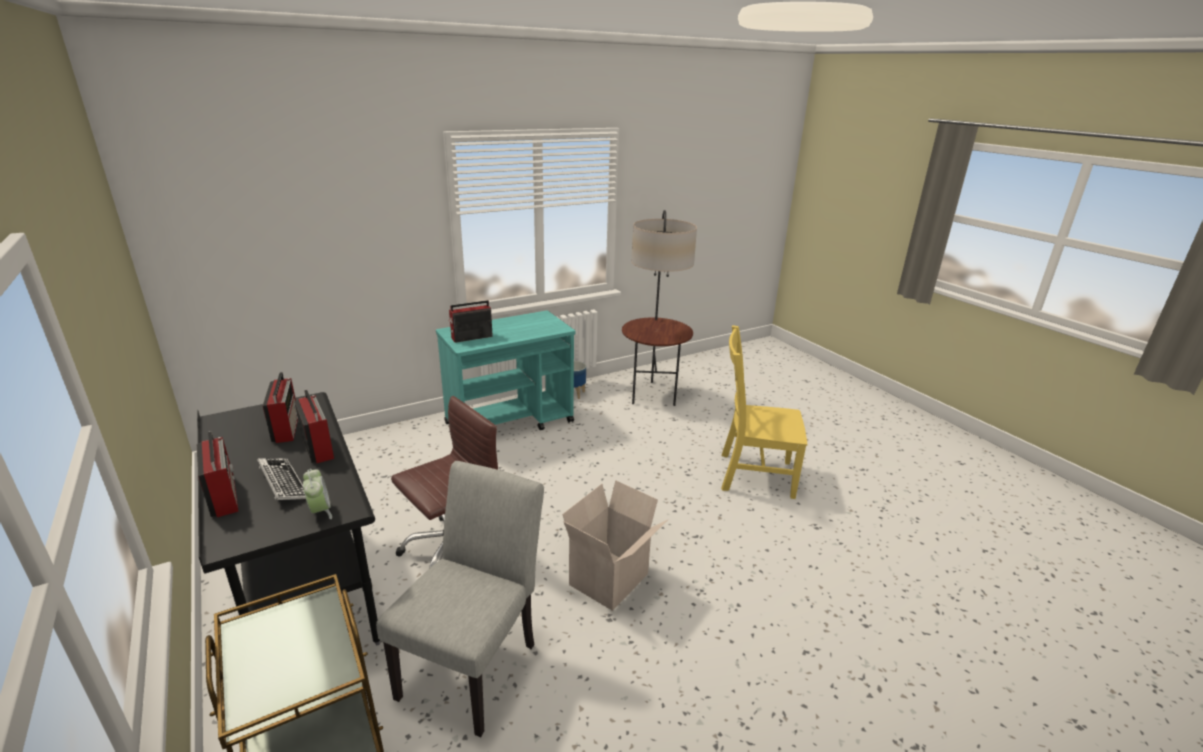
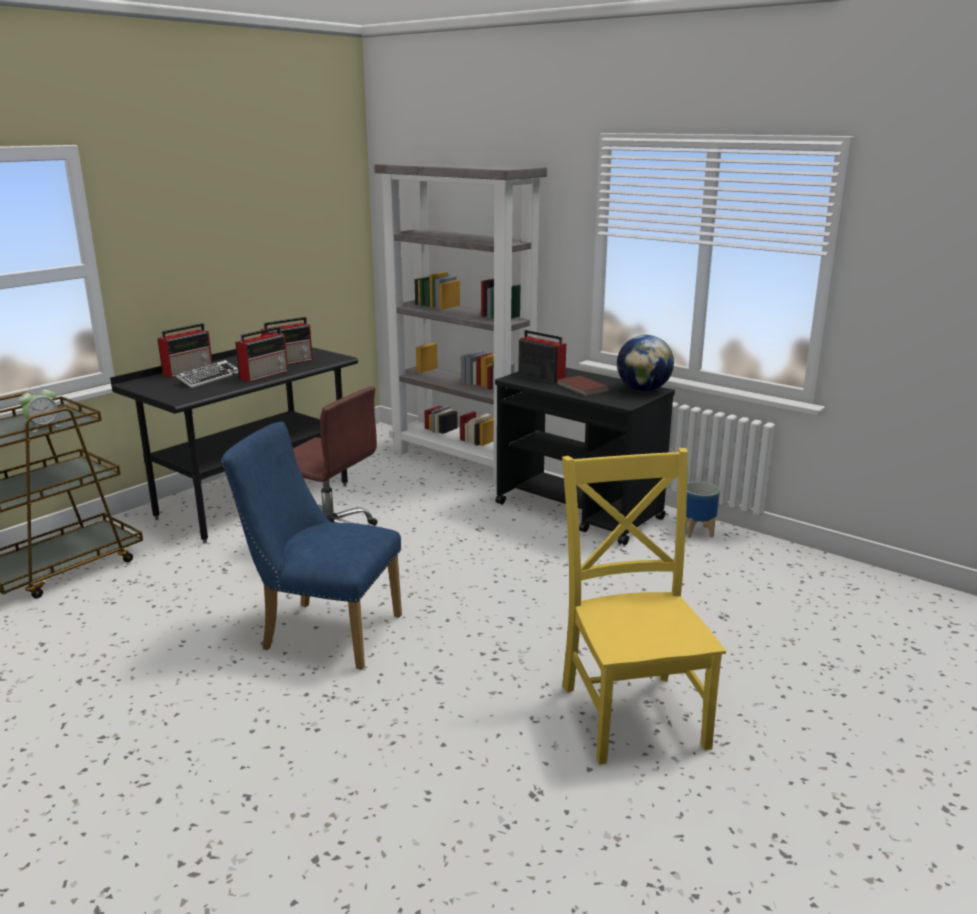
camera: 70 degrees right, 5 degrees down
(320, 511) = (175, 393): alarm clock -> alarm clock (43, 427)
(364, 445) = (463, 461): none -> grey bookcase
(475, 662) = (191, 587): grey chair -> none
(510, 422) = (579, 511): turquoise cart -> black cart
(515, 332) = (581, 388): none -> brown book
(539, 317) = (643, 390): none -> globe
(610, 581) = (323, 632): cardboard box -> blue chair
(652, 394) = (777, 587): floor lamp -> none

